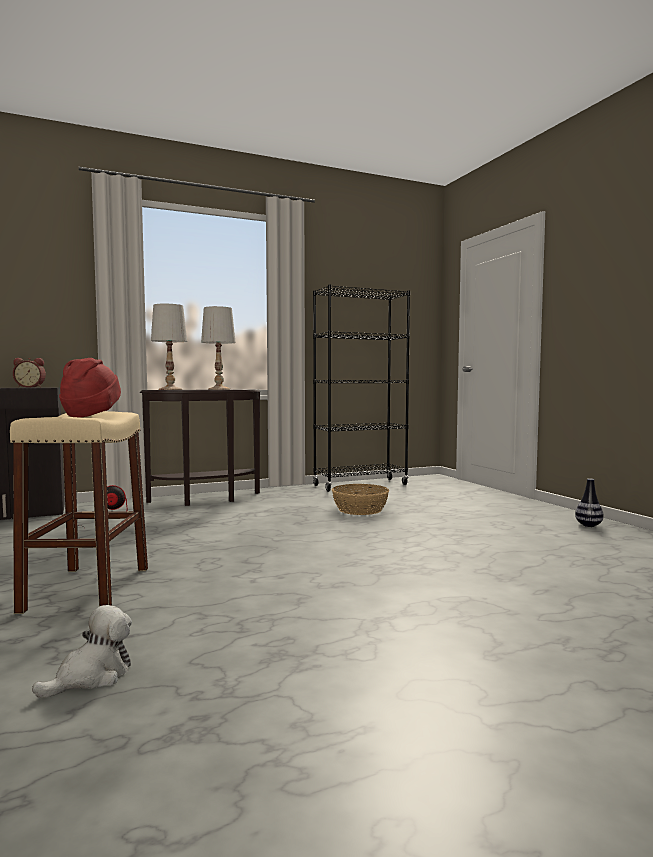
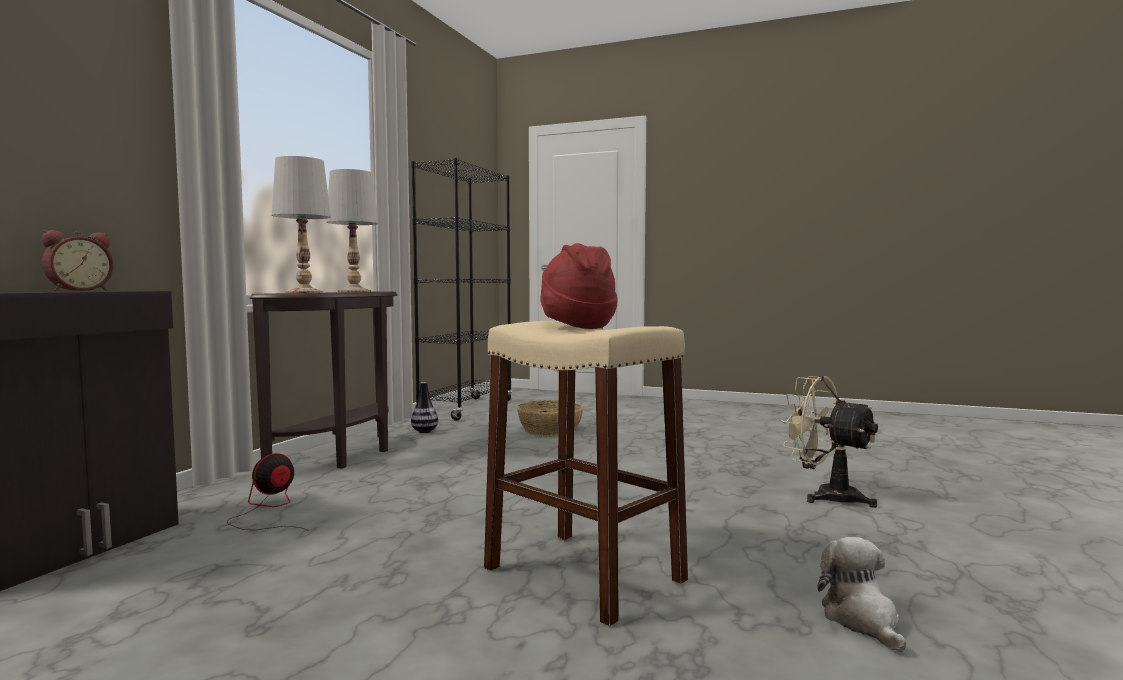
camera: 45 degrees left, 0 degrees up
(380, 609) = (826, 496): none -> beige fan
(588, 525) = (734, 408): vase -> vase (424, 431)

